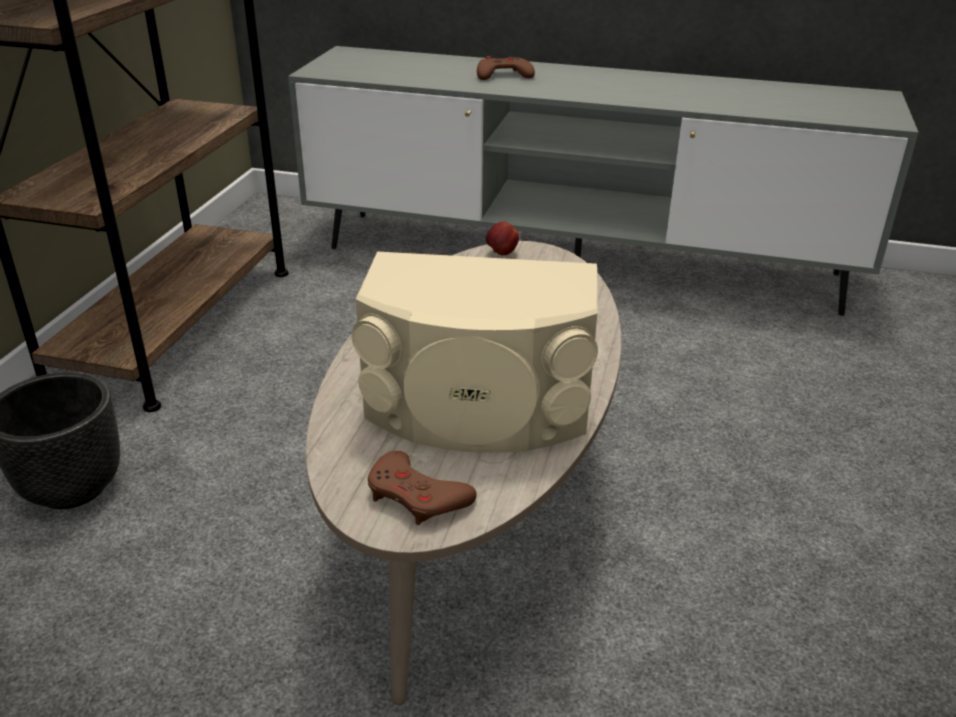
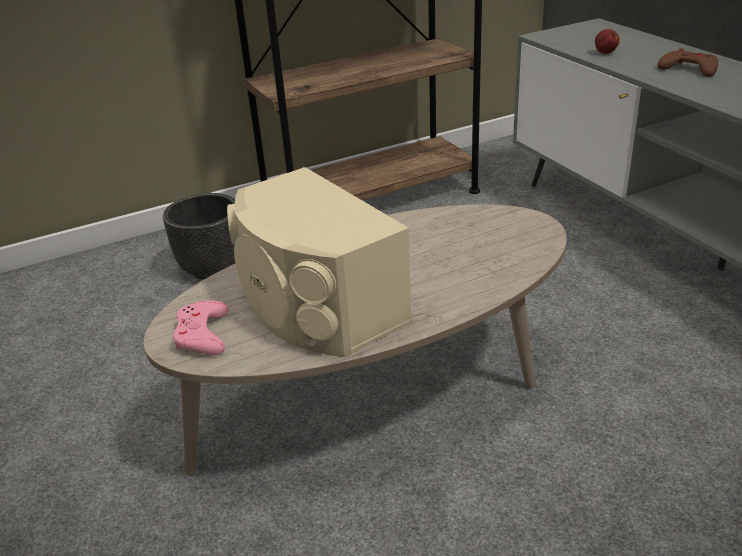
camera: 50 degrees right, 0 degrees up
(417, 496) = (202, 335): brown game controller -> pink game controller
(501, 253) = (511, 216): apple -> apple (604, 53)

